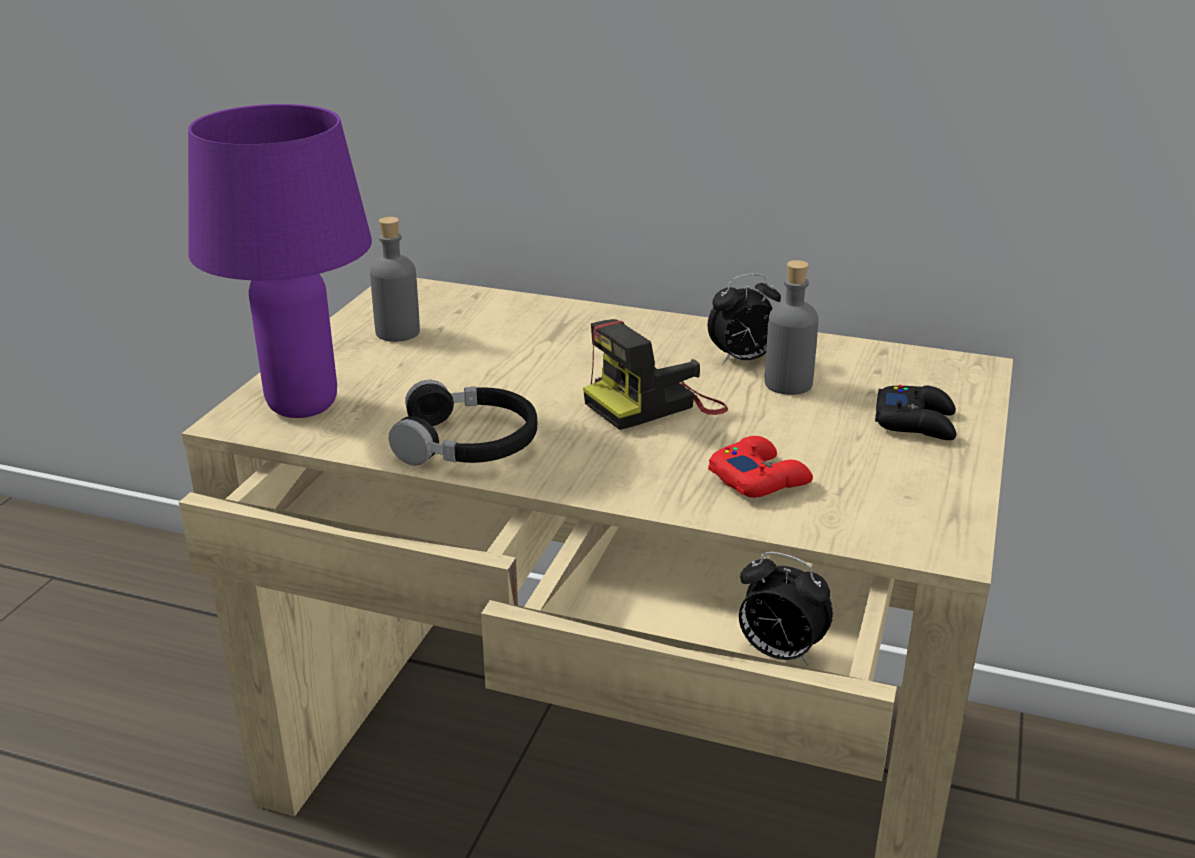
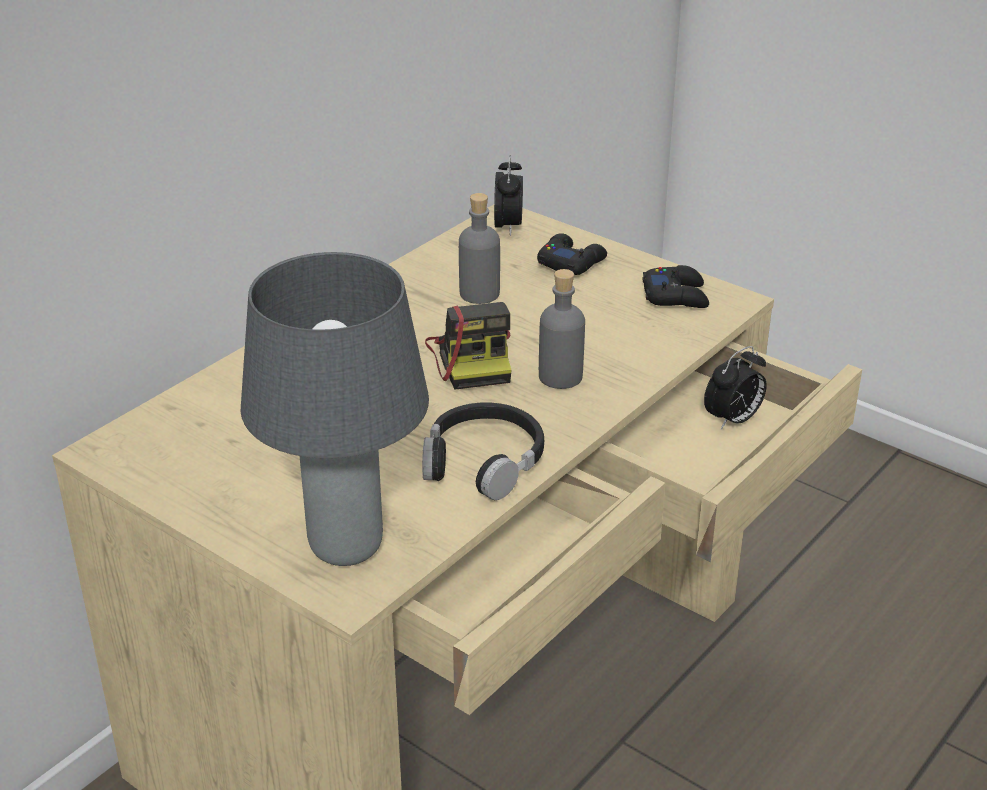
camera: 70 degrees left, 5 degrees up
(302, 404) = (343, 547): purple table lamp -> grey table lamp
(398, 332) = (221, 467): grey bottle -> grey bottle (560, 377)
(742, 360) = (424, 302): alarm clock -> alarm clock (508, 227)
(759, 478) = (613, 342): red game controller -> none
(912, 504) = (676, 296): none -> black game controller

